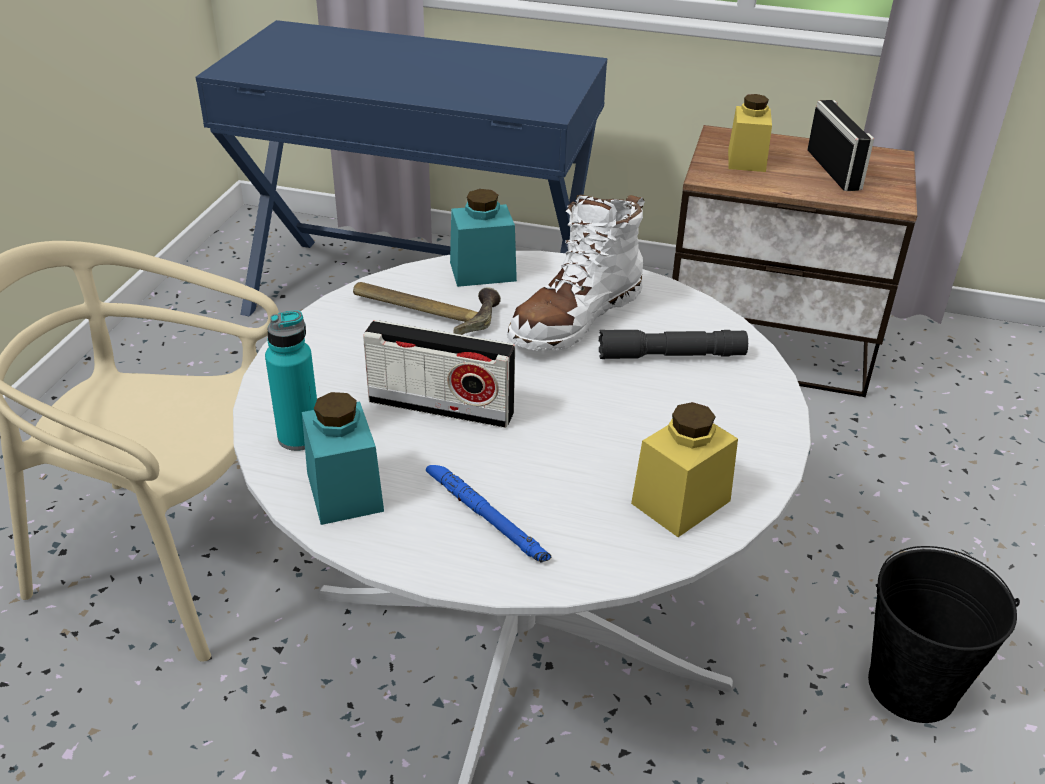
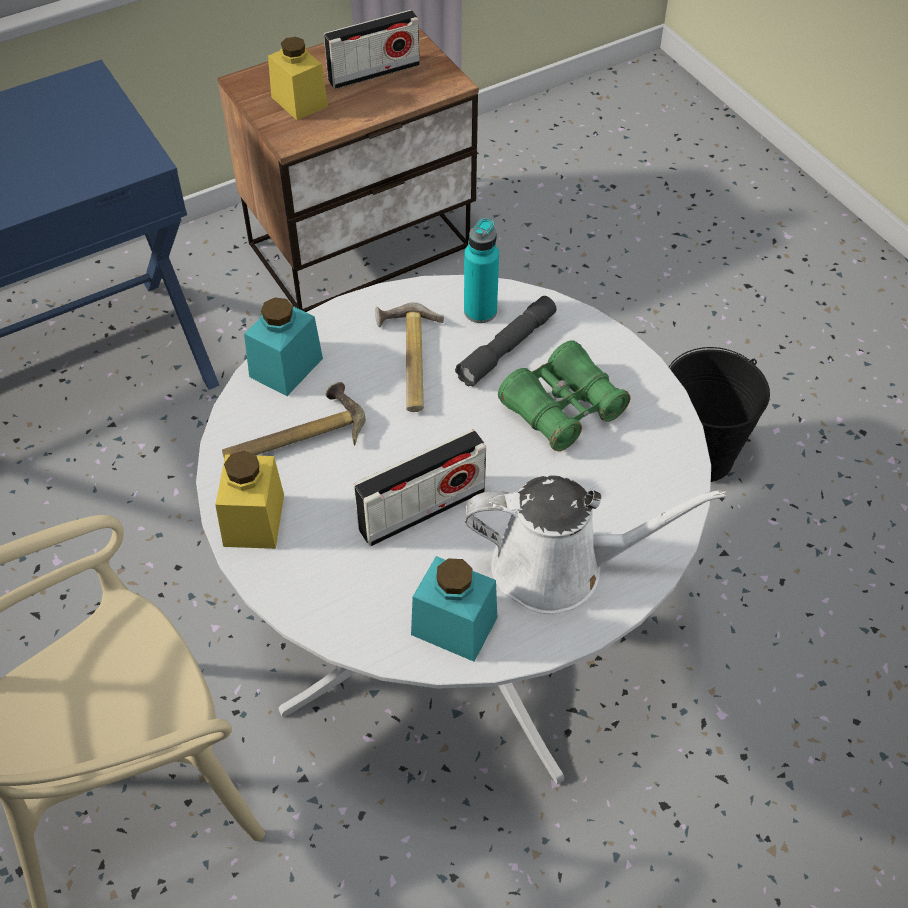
camera: 45 degrees left, 15 degrees up
(299, 437) = (365, 613): turquoise bottle -> turquoise bottle (480, 311)
(485, 517) = (559, 567): blue flashlight -> white watering can
(575, 318) = (407, 362): white boot -> hammer
(658, 420) = (562, 409): none -> green binoculars
(681, 502) = (646, 460): yellow jar -> yellow jar (254, 520)
(833, 170) = (374, 72): radio -> radio turned 120 degrees clockwise

